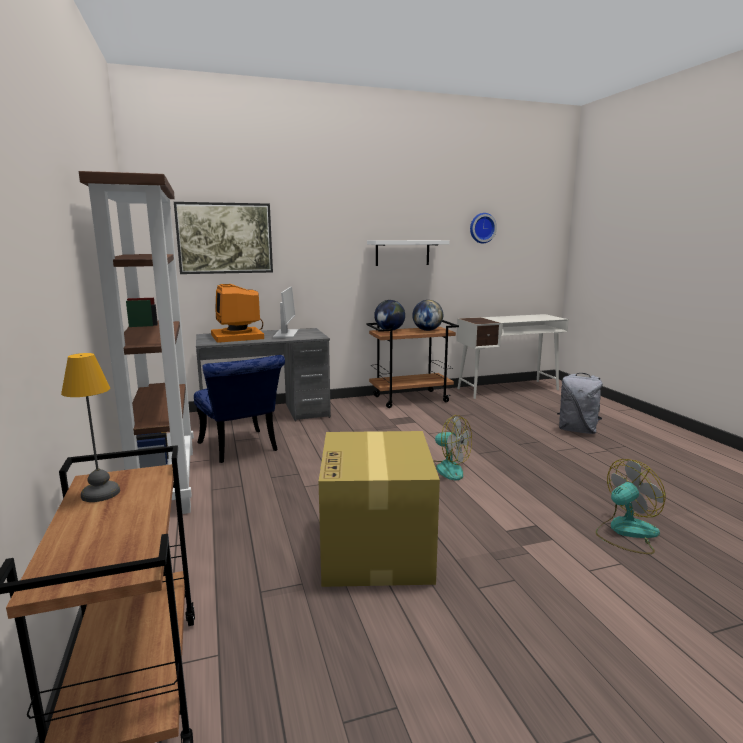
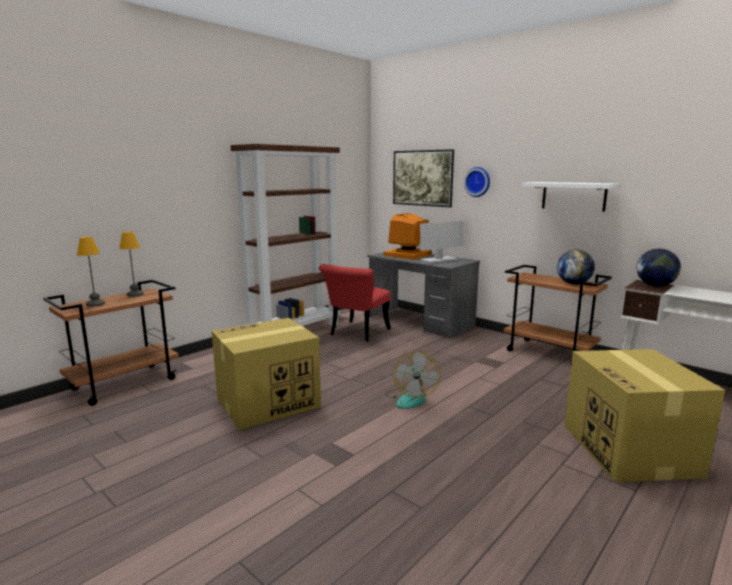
camera: 60 degrees right, 0 degrees up
(106, 538) = (95, 304): none -> table lamp
(241, 449) = (356, 333): blue chair -> red chair
(389, 330) = (539, 276): globe -> globe (655, 286)
(482, 228) = (691, 168): wall clock -> wall clock (478, 182)
(577, 430) = (630, 450): grey backpack -> cardboard box
(626, 532) = (384, 504): fan -> none

